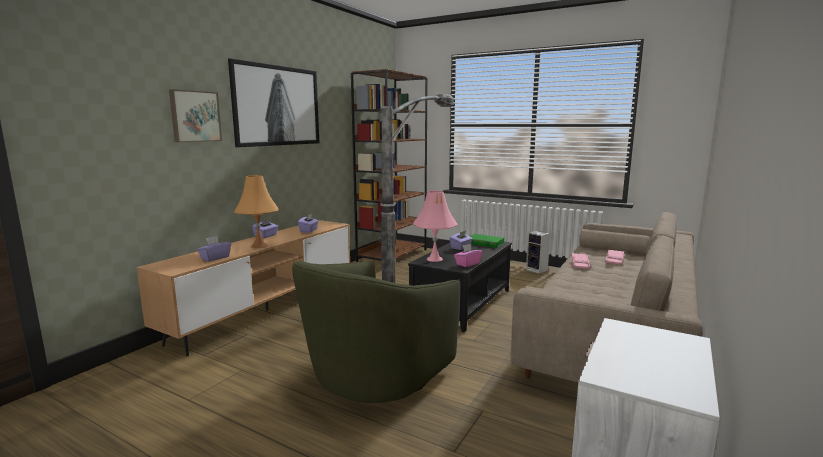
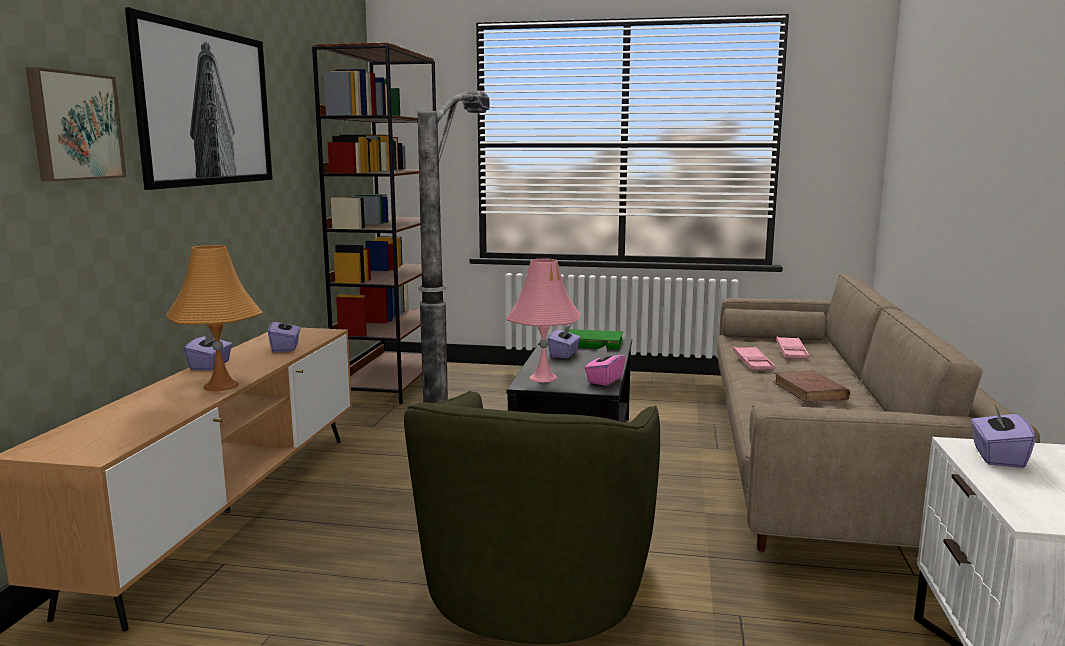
camera: 20 degrees left, 0 degrees up
(215, 258) = (155, 419): purple tissue box -> purple tissue box (997, 457)
(537, 270) = (645, 381): speaker -> none
(599, 284) = (810, 391): none -> brown book

